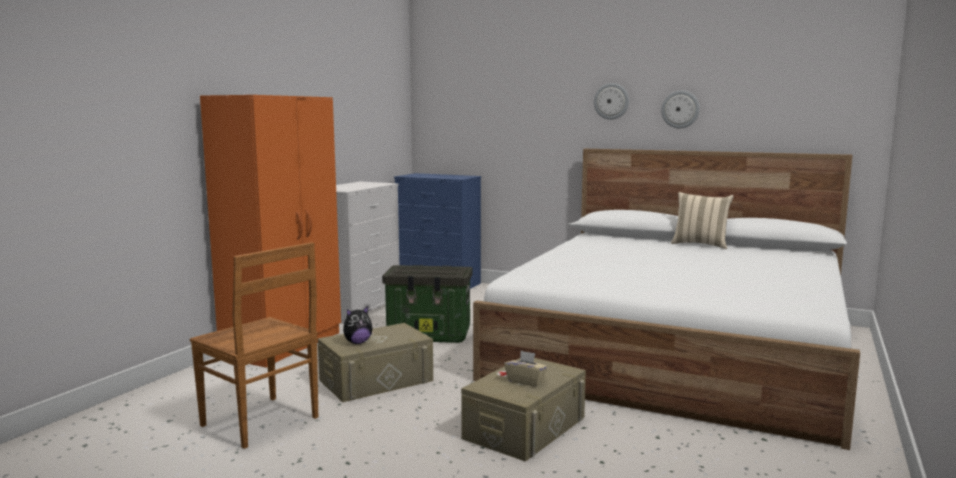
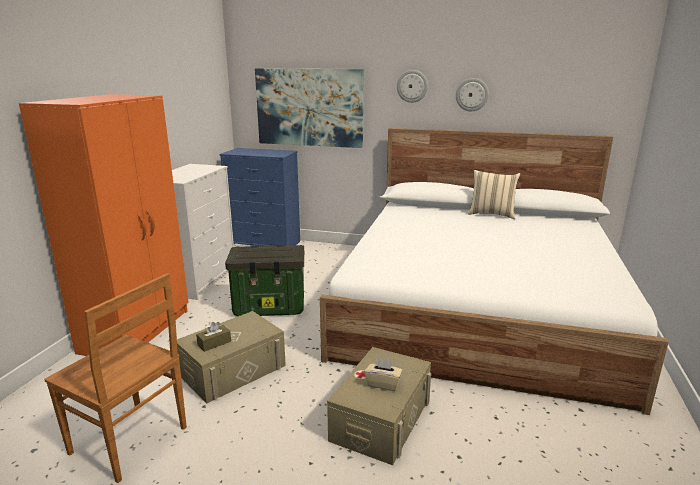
camera: 10 degrees left, 10 degrees up
(357, 342) = (214, 343): plush toy -> brown tissue box
(496, 127) = (309, 107): none -> picture

